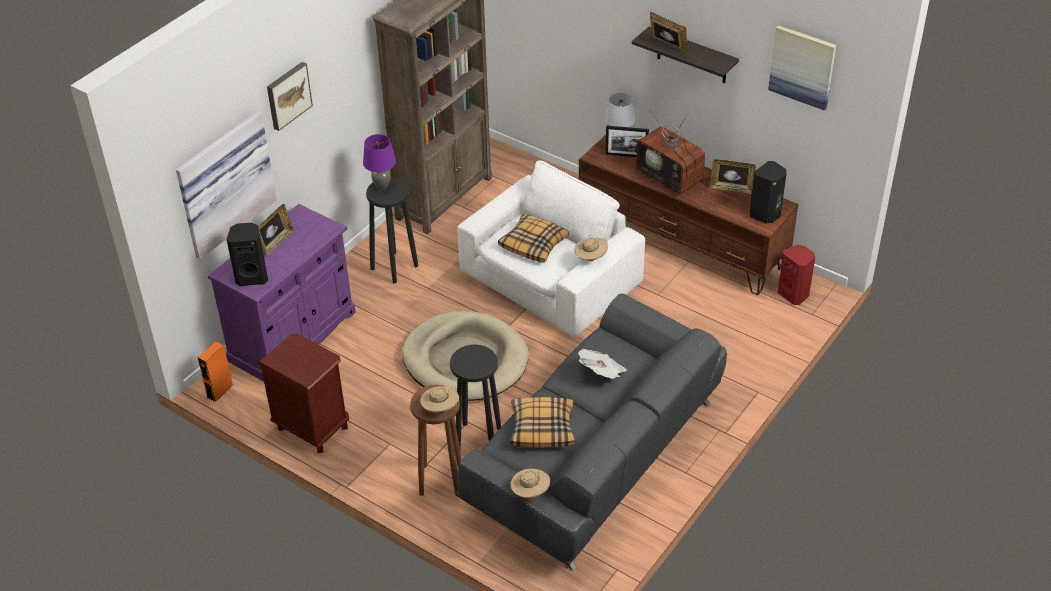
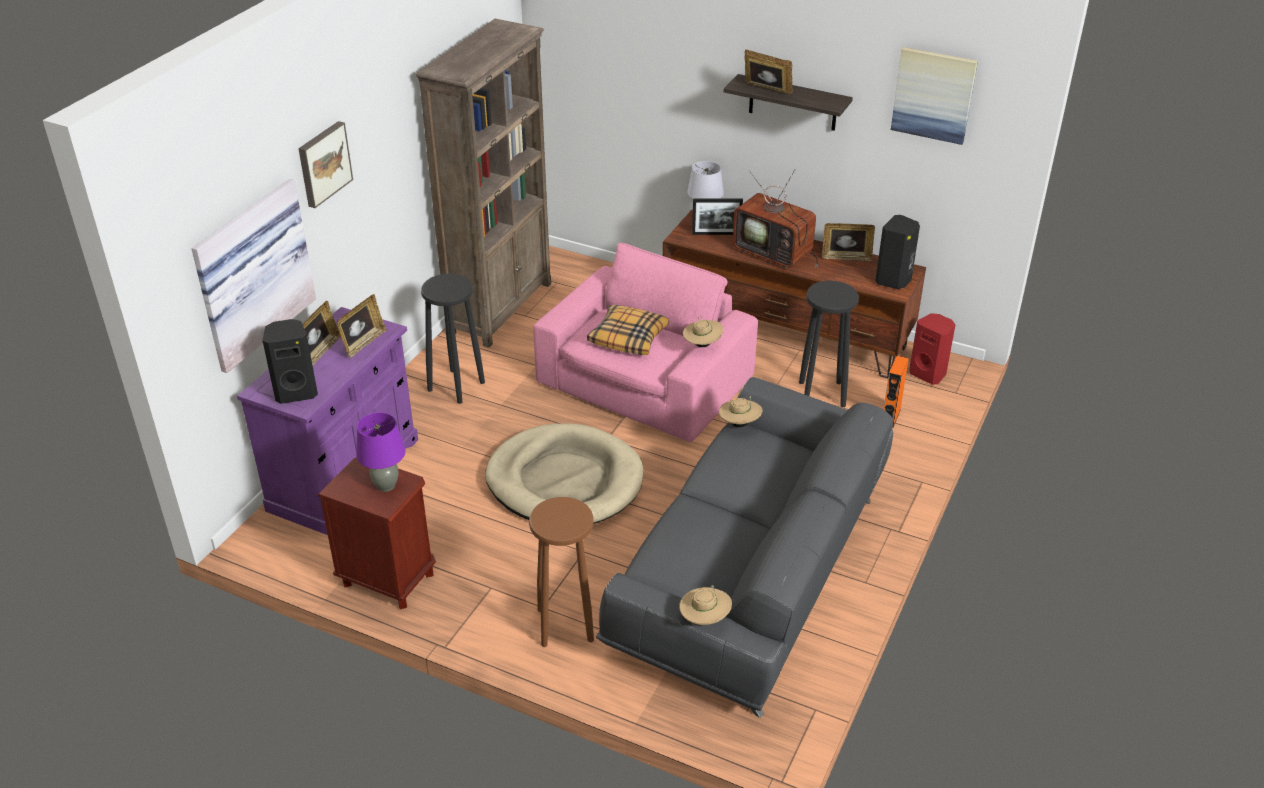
camera: 10 degrees left, 5 degrees down
(220, 391) = (260, 547): orange speaker -> orange speaker (890, 417)
(310, 238) = (363, 343): none -> picture frame
(382, 185) = (439, 282): purple table lamp -> purple table lamp (386, 486)
(440, 409) = (570, 525): beige hat -> beige hat (739, 424)
(478, 439) = (601, 570): black stool -> black stool (821, 394)
(542, 428) = (695, 540): pillow -> none
(550, 278) = (644, 382): white armchair -> pink armchair
(602, 373) = (751, 469): newspaper -> none

